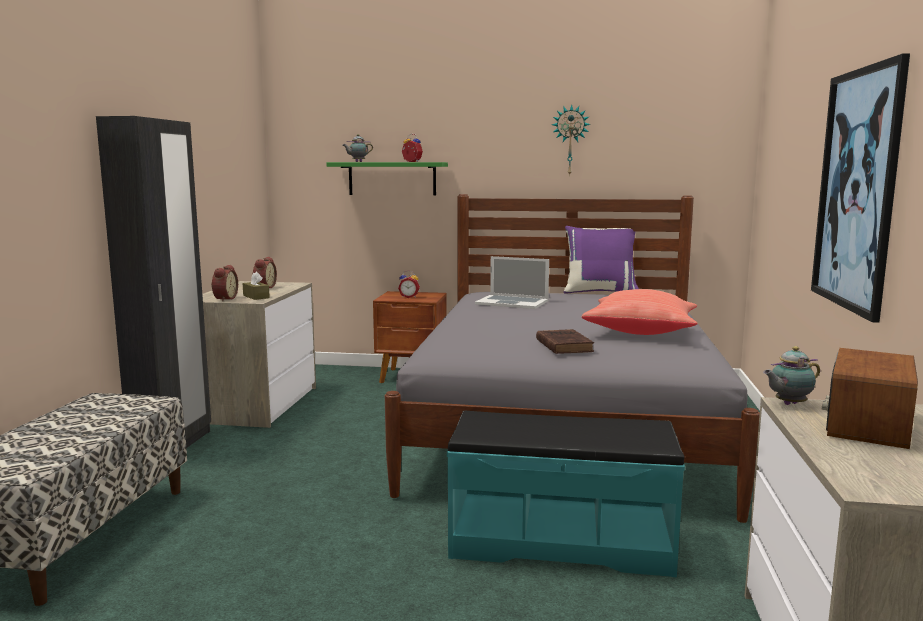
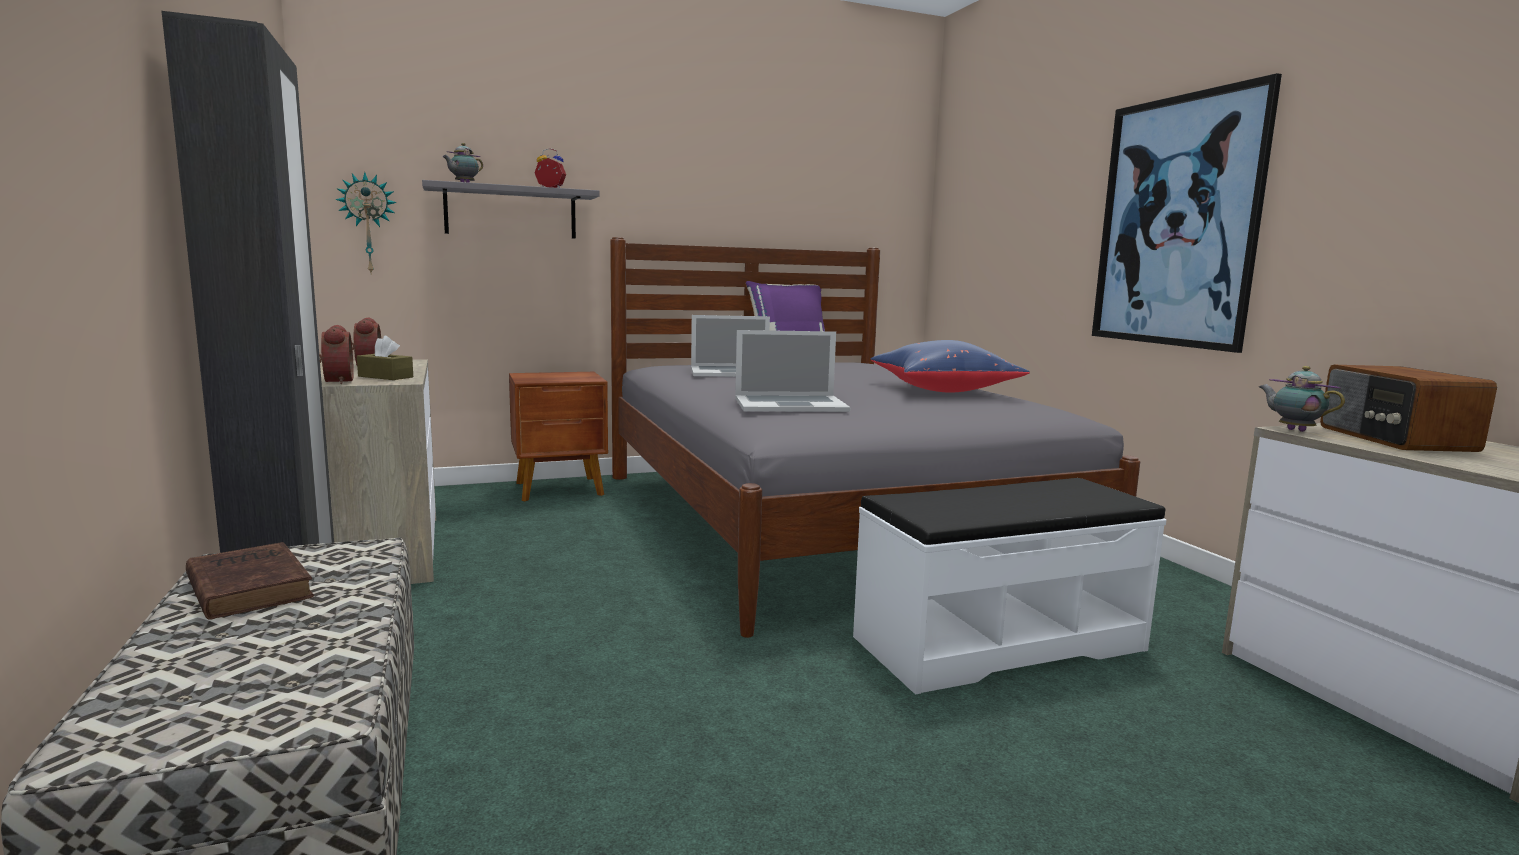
camera: 30 degrees left, 0 degrees up
(392, 178) = (511, 212): green shelf -> grey shelf
(409, 297) = (557, 377): alarm clock -> none
(479, 335) = (790, 404): none -> laptop
(560, 541) = (997, 642): turquoise bench -> white bench
(563, 345) = (906, 407): brown book -> brown book (248, 587)
(570, 140) = (745, 176): wall clock -> wall clock (368, 224)
(641, 332) = (942, 390): red pillow -> blue pillow
(788, 404) = (1293, 430): teapot -> teapot turned 105 degrees clockwise

